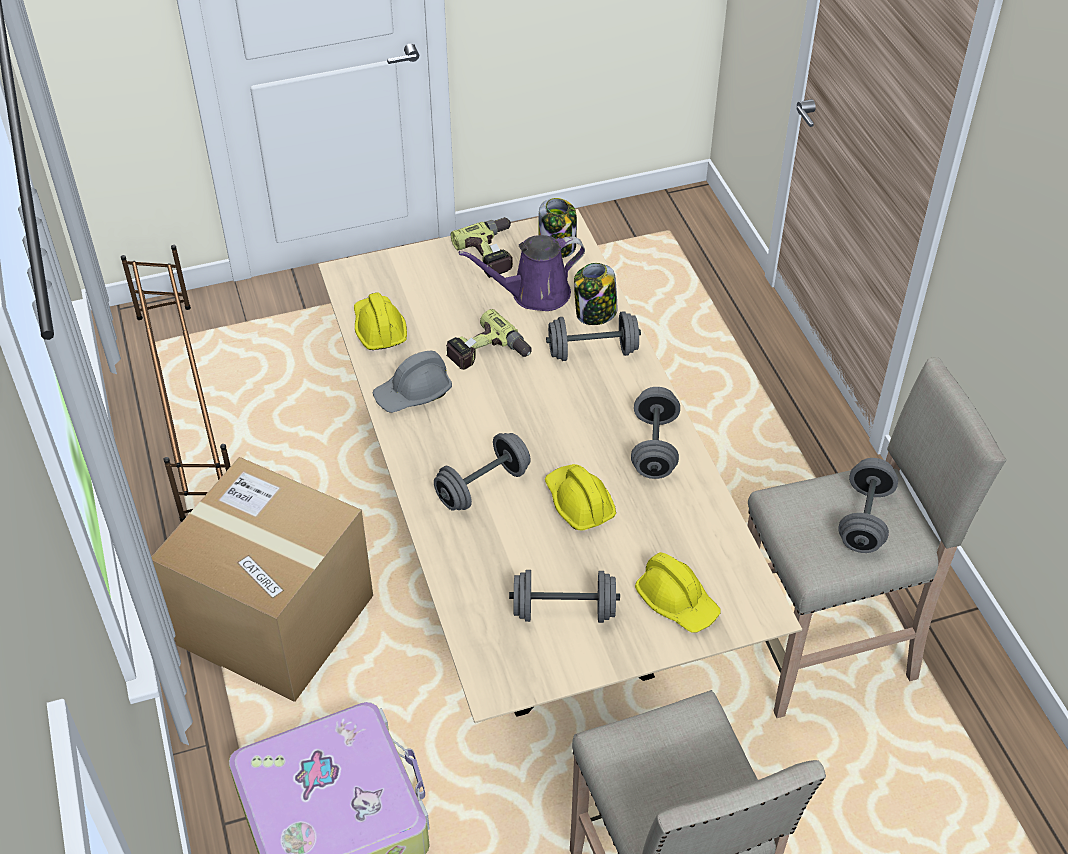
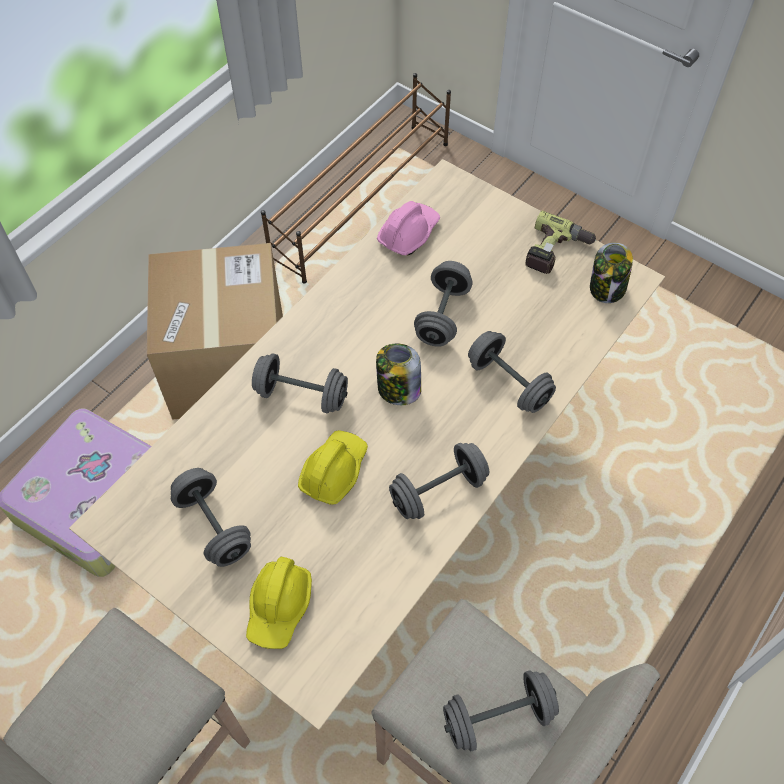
camera: 55 degrees right, 10 degrees up
(379, 329) = (408, 233): yellow hard hat -> pink hard hat
(413, 393) = (361, 294): grey hard hat -> none
(488, 354) = (442, 316): power drill -> grey dumbbell
(534, 294) = (536, 306): purple watering can -> none
(595, 313) = (554, 359): jar -> jar (398, 389)

